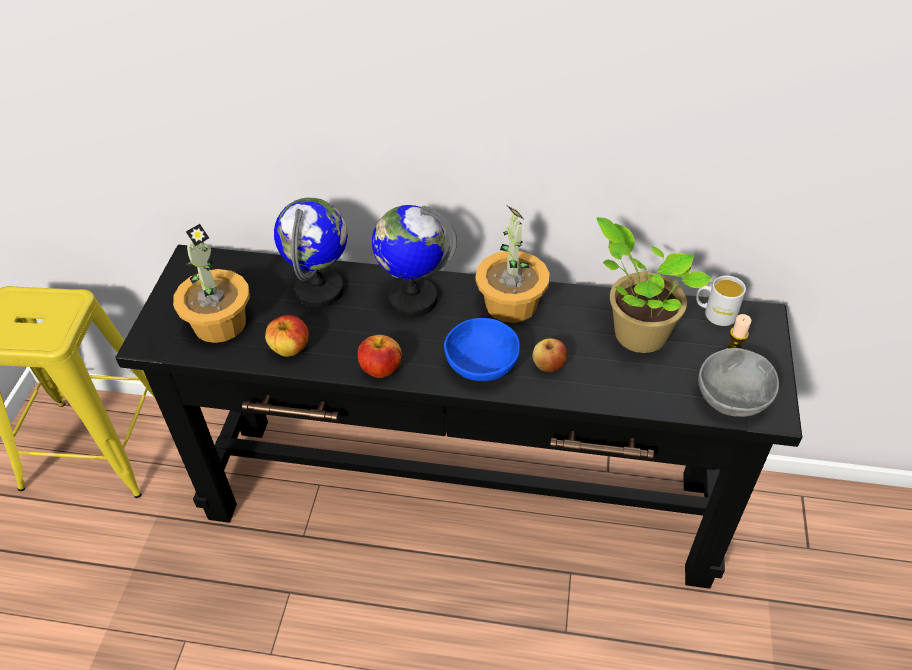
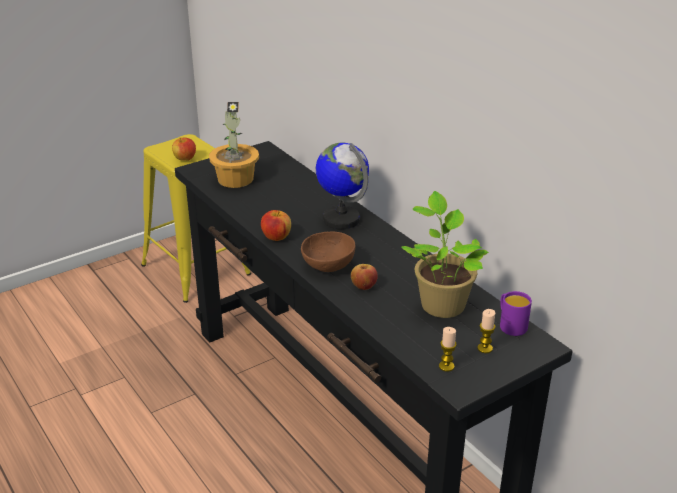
camera: 45 degrees right, 15 degrees down
(290, 349) = (249, 206): apple -> apple (185, 159)
(320, 290) = (302, 191): globe -> none
(481, 366) = (327, 265): blue bowl -> brown bowl
(510, 304) = (390, 250): potted plant -> none
(714, 314) = (510, 325): white mug -> purple mug
(734, 399) = (446, 366): grey bowl -> candle

